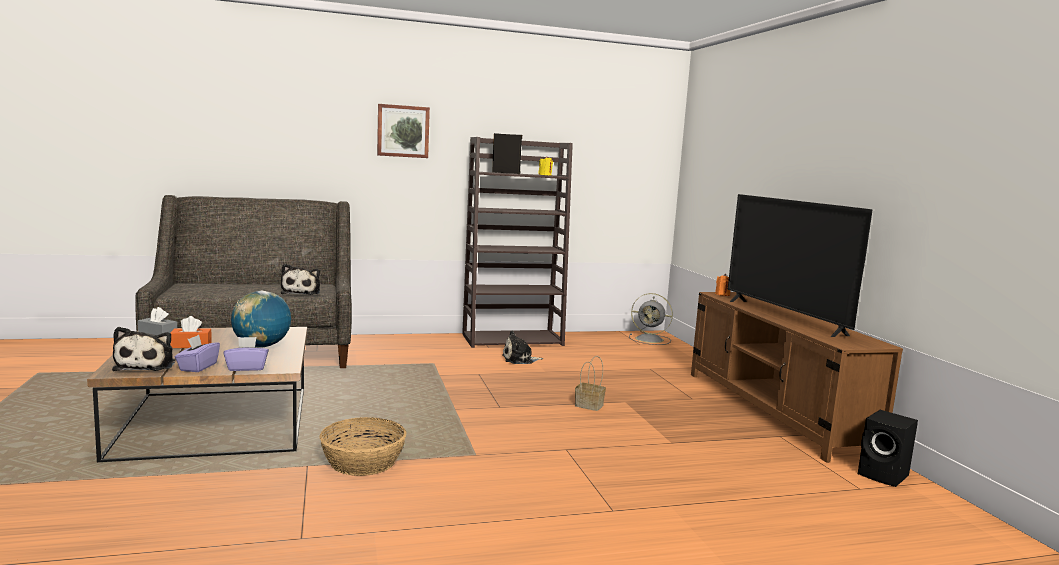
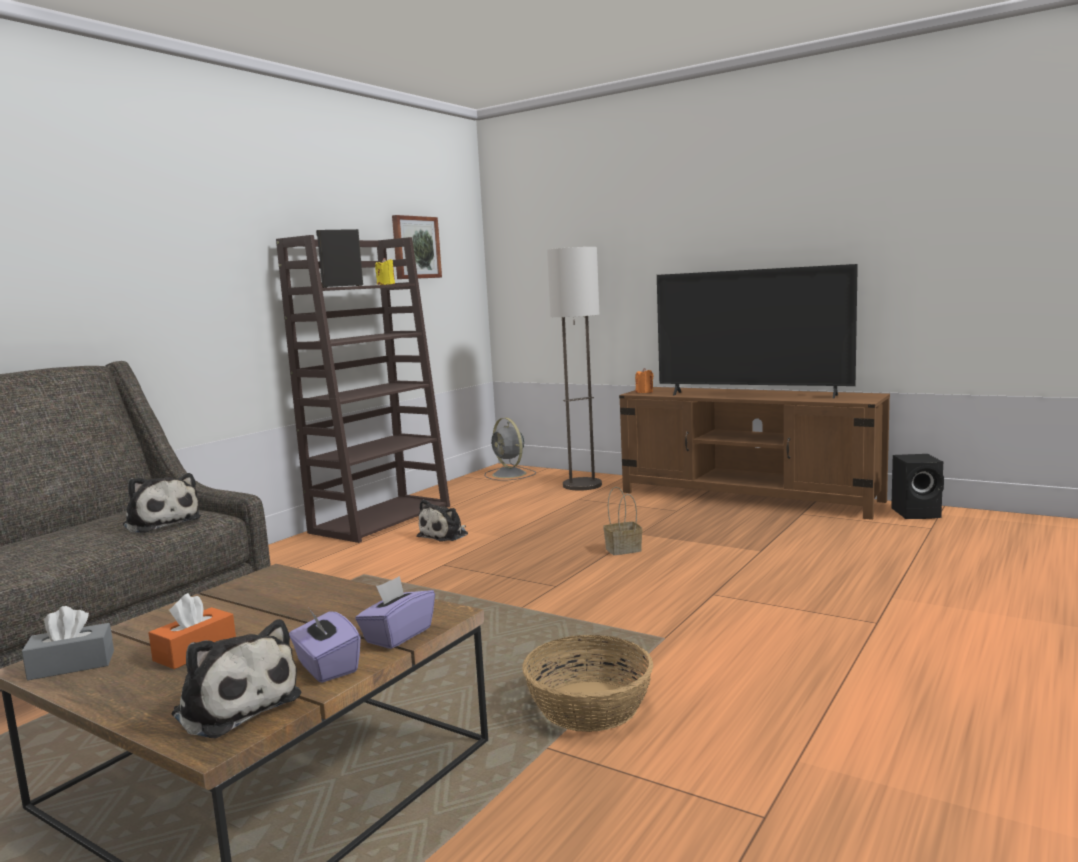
camera: 40 degrees left, 0 degrees up
(261, 346) = (311, 606): globe -> none
(403, 131) = (180, 235): picture -> picture (415, 247)
(650, 339) = (510, 474): grey fan -> grey fan turned 75 degrees clockwise
(676, 361) = (582, 485): none -> floor lamp

